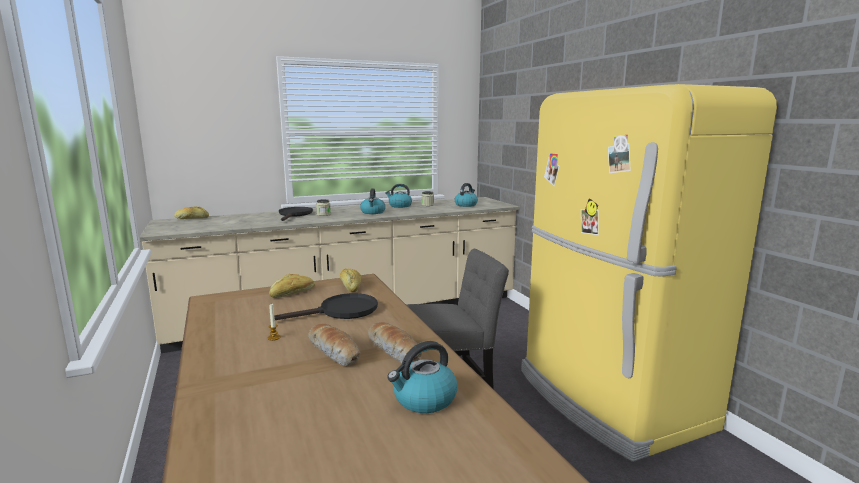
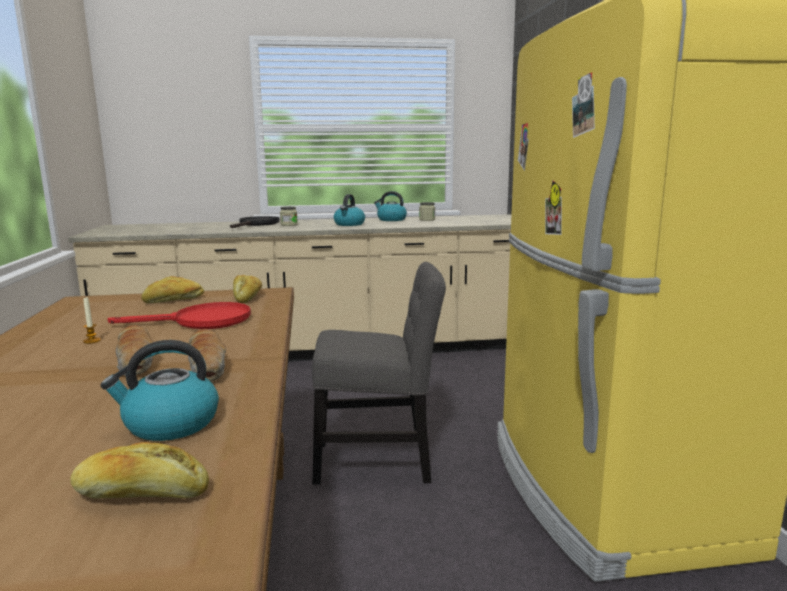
camera: 15 degrees right, 0 degrees up
(192, 218) = (145, 225): bread -> bread (141, 494)
(341, 311) = (202, 321): black frying pan -> red frying pan
(466, 205) = (476, 220): kettle -> none

